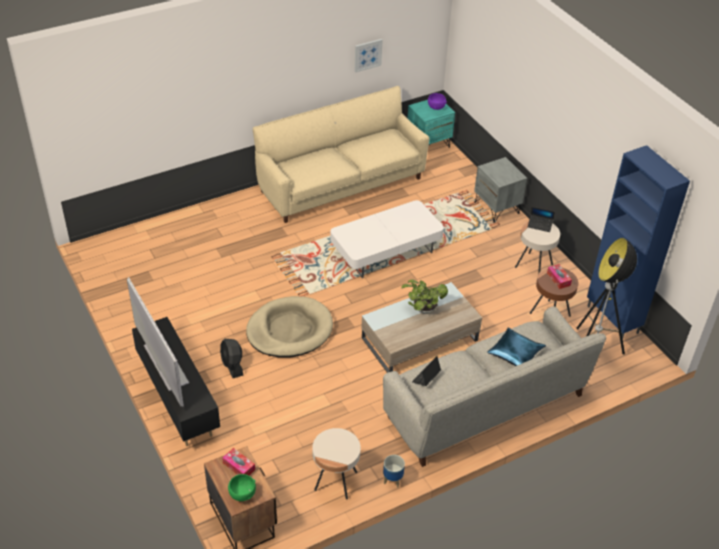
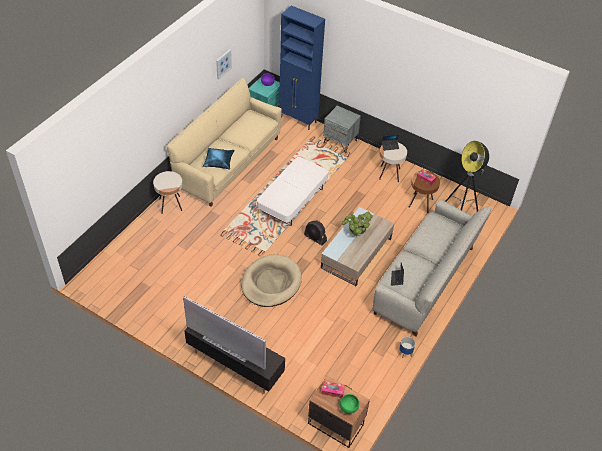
camera: 30 degrees left, 5 degrees up
(232, 365) = (252, 324): black fan -> black fan (315, 238)
(335, 481) = (373, 370): beige side table -> beige side table (170, 205)
(515, 353) = (435, 239): blue pillow -> blue pillow (219, 161)
(612, 320) = (457, 192): blue cabinet -> blue cabinet (298, 120)

